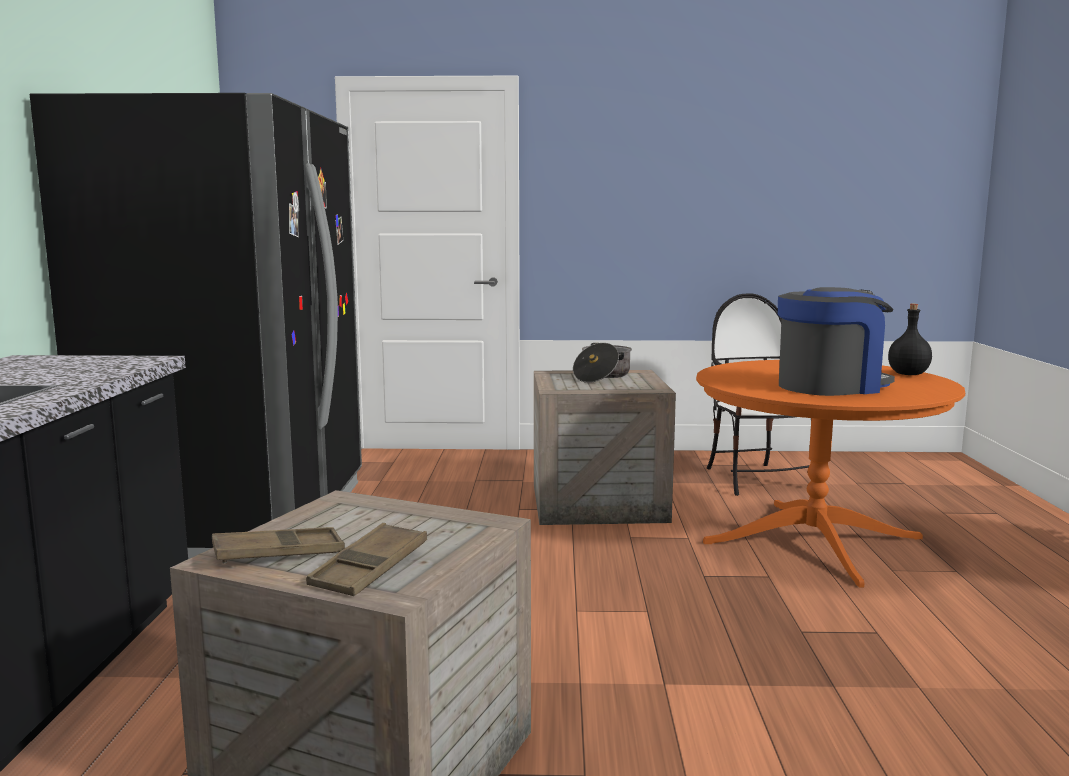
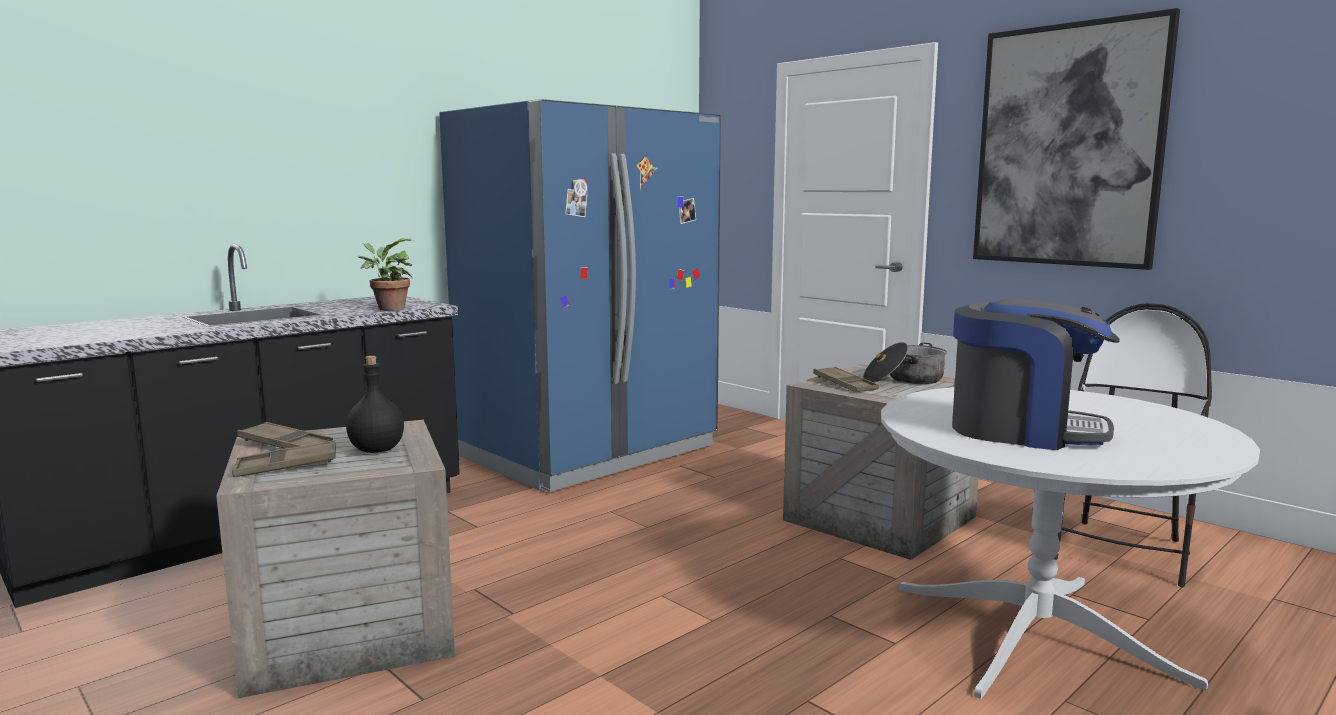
camera: 45 degrees right, 0 degrees up
(111, 368) = (388, 308): none -> potted plant
(242, 521) = (590, 452): black fridge -> blue fridge
(578, 386) = (845, 385): none -> brown tray
(642, 174) = (1068, 146): none -> picture
(814, 541) = (1036, 634): orange dining table -> white dining table
(907, 374) = (1210, 441): black bottle -> black bottle (377, 450)

